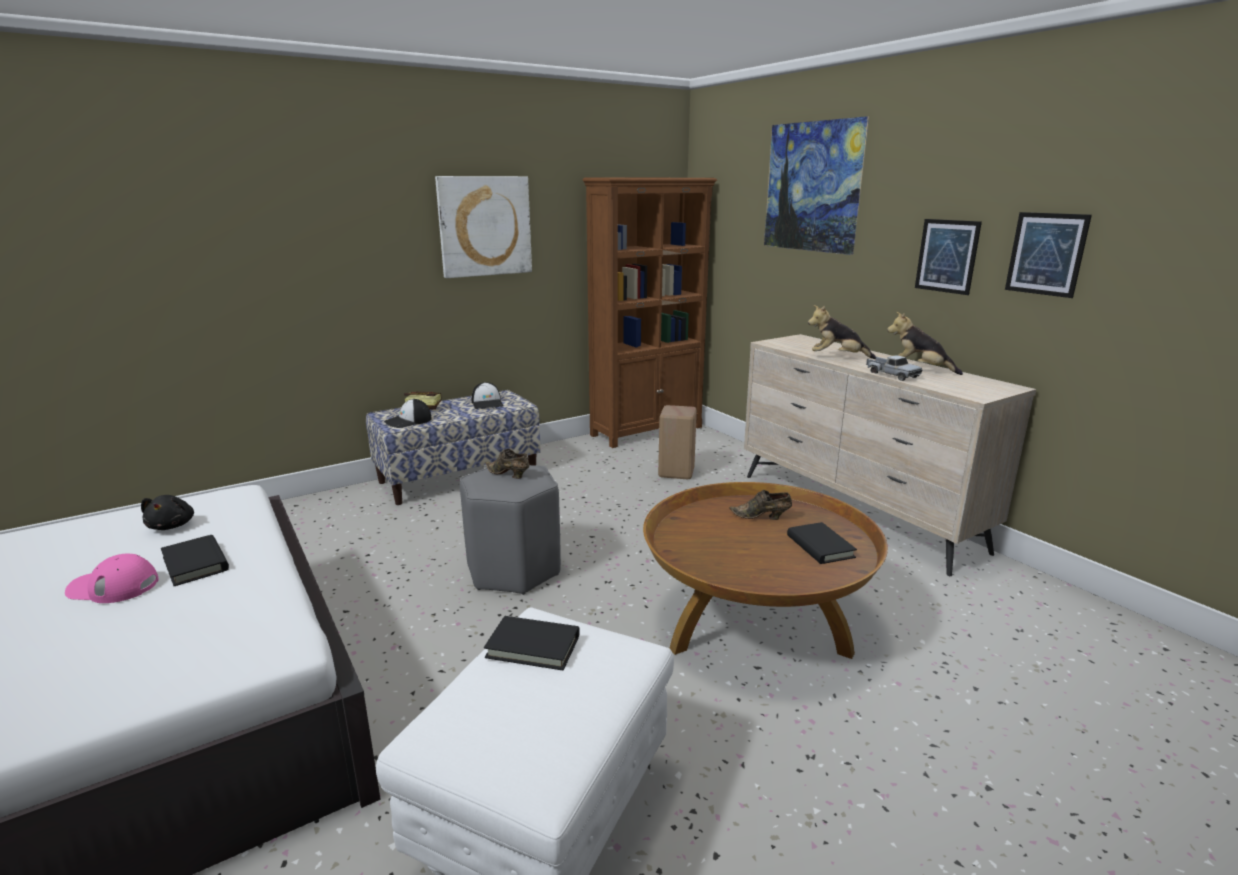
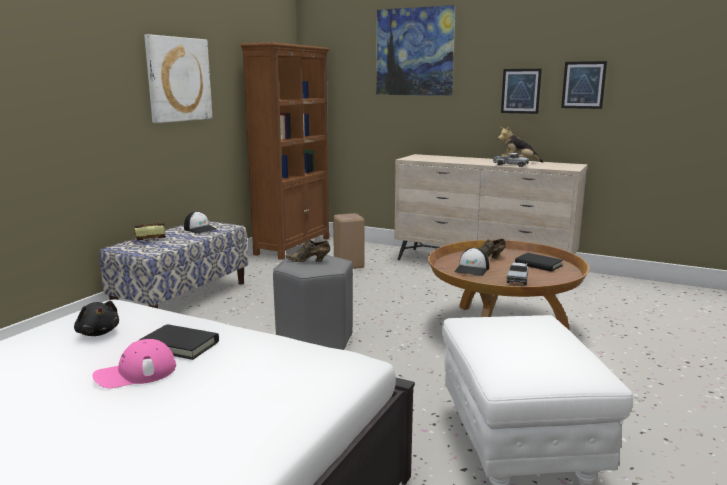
camera: 30 degrees left, 5 degrees down
(408, 421) = (153, 248): cap -> cap (472, 269)
(533, 646) = (491, 329): black book -> none
(750, 564) = (518, 278): none -> toy truck
(837, 357) = (464, 161): plush toy -> none

